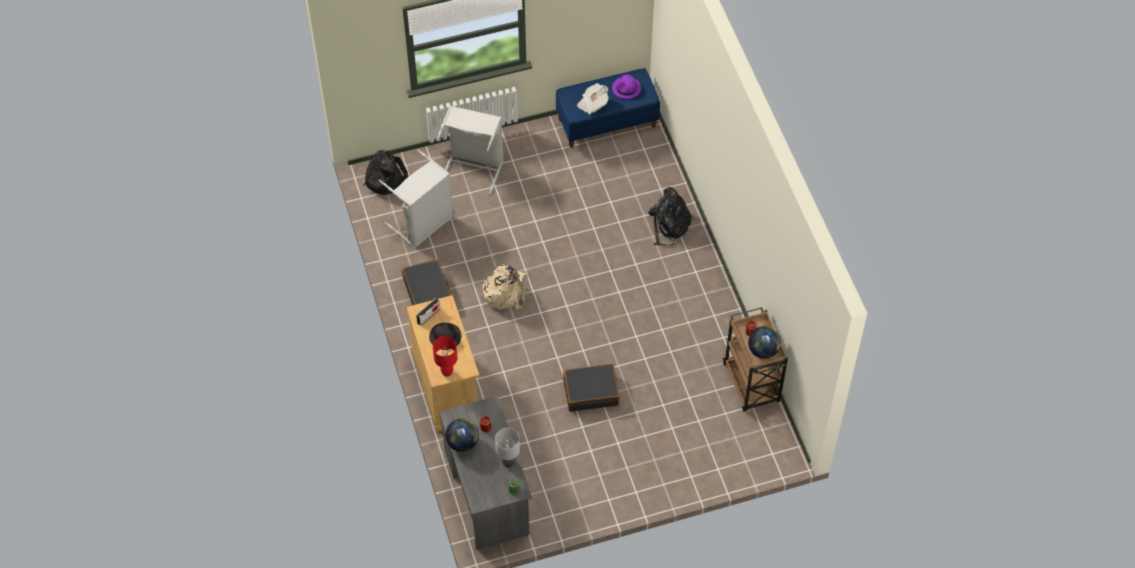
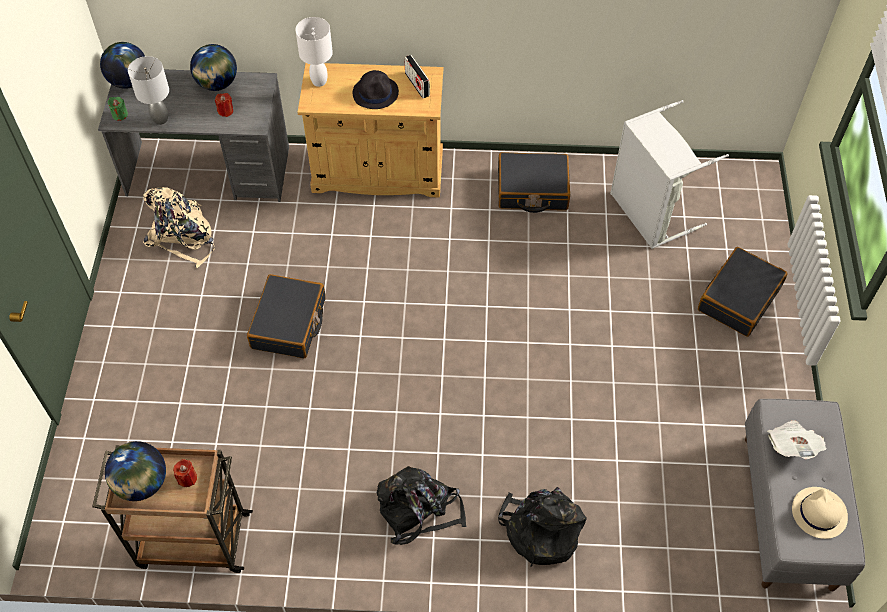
camera: 110 degrees right, 0 degrees up
(384, 178) = (744, 190): black backpack -> black backpack (418, 510)
(447, 372) = (318, 81): red table lamp -> white table lamp
(474, 166) = (738, 298): grey laundry basket -> black suitcase
(481, 499) = (129, 81): none -> globe
(505, 292) = (497, 273): beige backpack -> beige backpack (183, 237)
(607, 122) = (789, 512): blue bench -> grey bench
(626, 88) = (818, 513): purple hat -> beige hat

